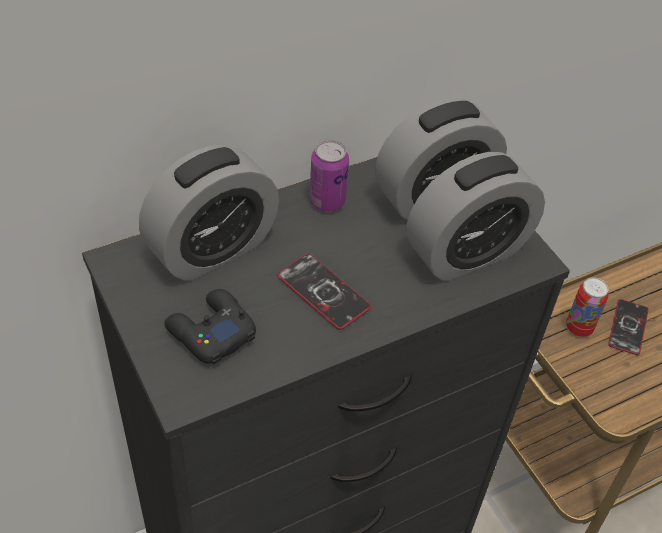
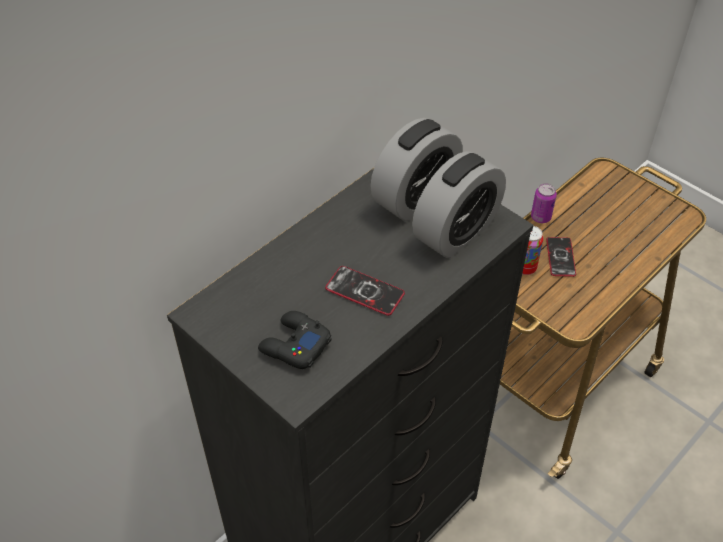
camera: 15 degrees left, 0 degrees up
(212, 249) = (267, 283): alarm clock -> none
(327, 201) = (337, 222): can -> can (540, 217)

